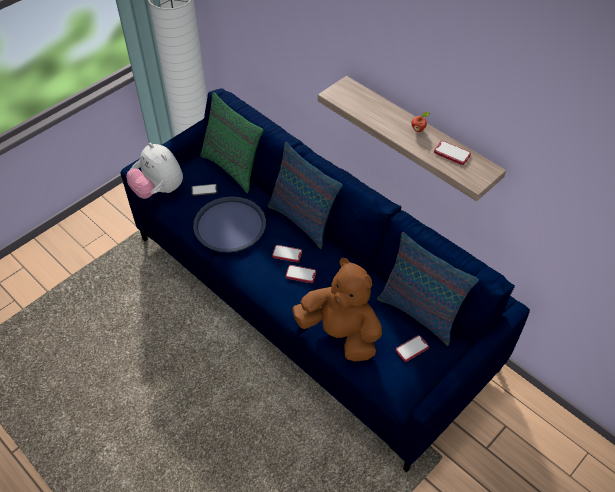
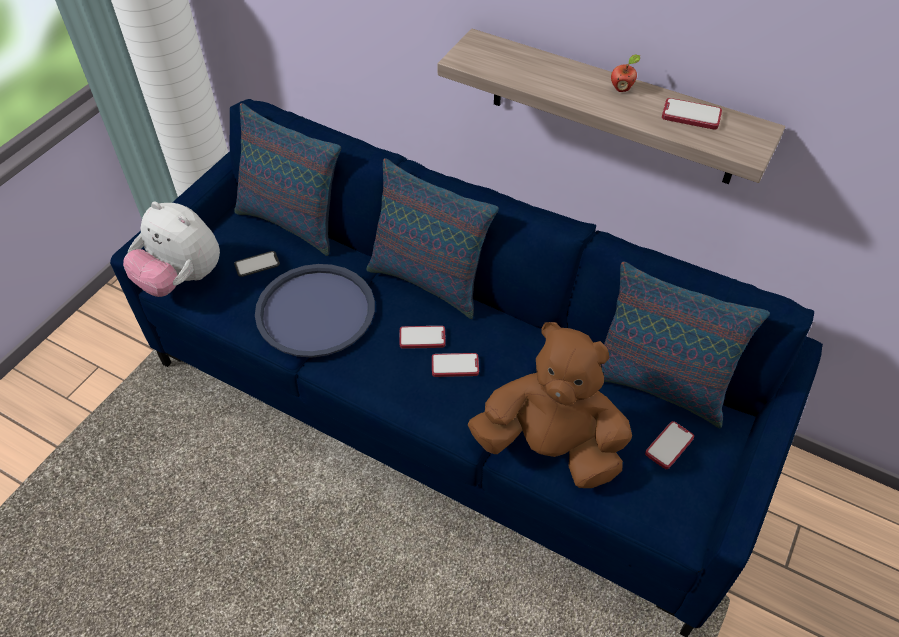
camera: 15 degrees left, 0 degrees up
(232, 169) = (292, 223): green pillow -> blue pillow

